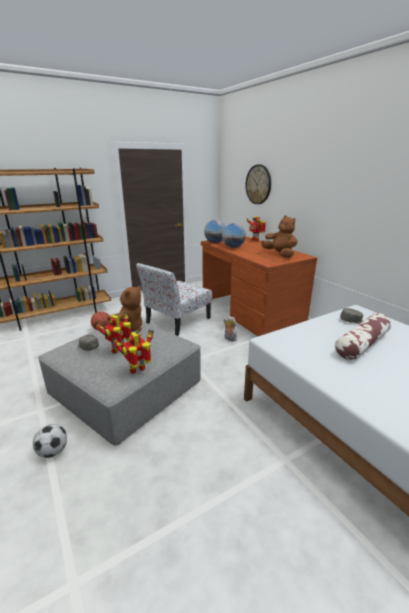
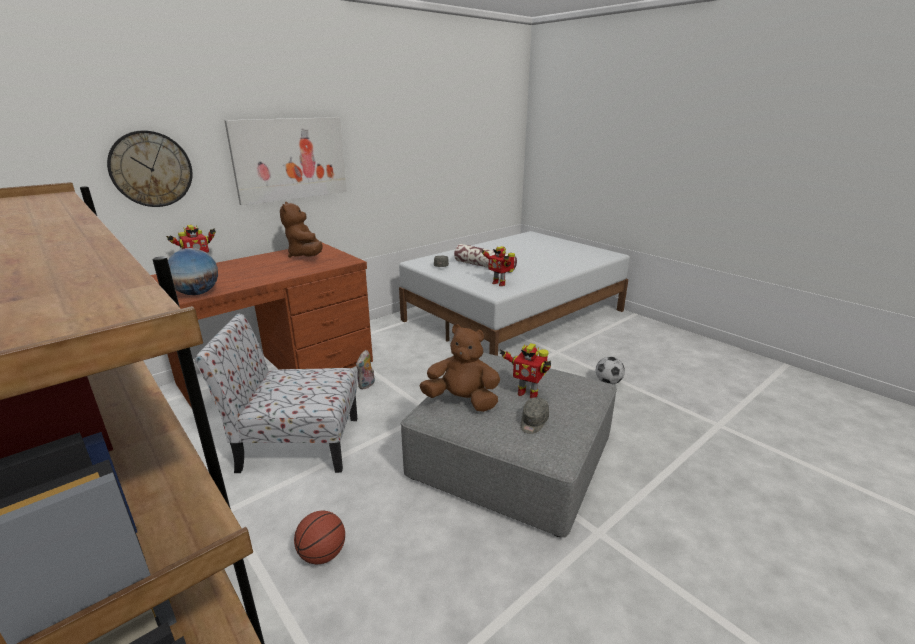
camera: 100 degrees left, 0 degrees up
(53, 451) = (645, 484): football -> football (608, 382)
(138, 370) = (558, 372): toy robot -> toy robot (499, 283)
(177, 321) = (296, 444): chair -> chair turned 150 degrees clockwise
(233, 247) = (244, 280): globe -> none
(279, 254) = (306, 256): brown plush toy -> brown plush toy turned 60 degrees counterclockwise
(316, 190) = (290, 159): none -> picture

